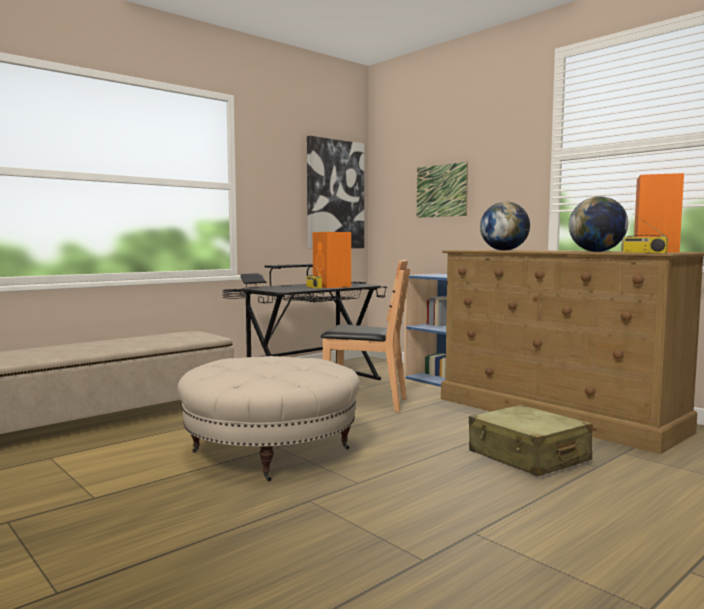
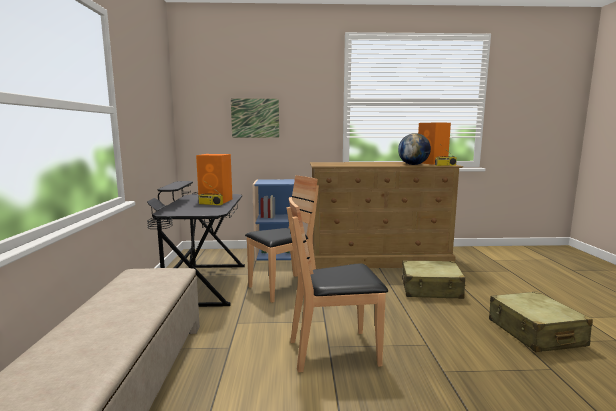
camera: 50 degrees left, 5 degrees up
(271, 451) = (334, 351): beige ottoman -> brown chair
(335, 194) = (162, 117): picture -> none
(504, 250) = (352, 165): globe -> none
(526, 538) = (535, 333): none -> beige suitcase

